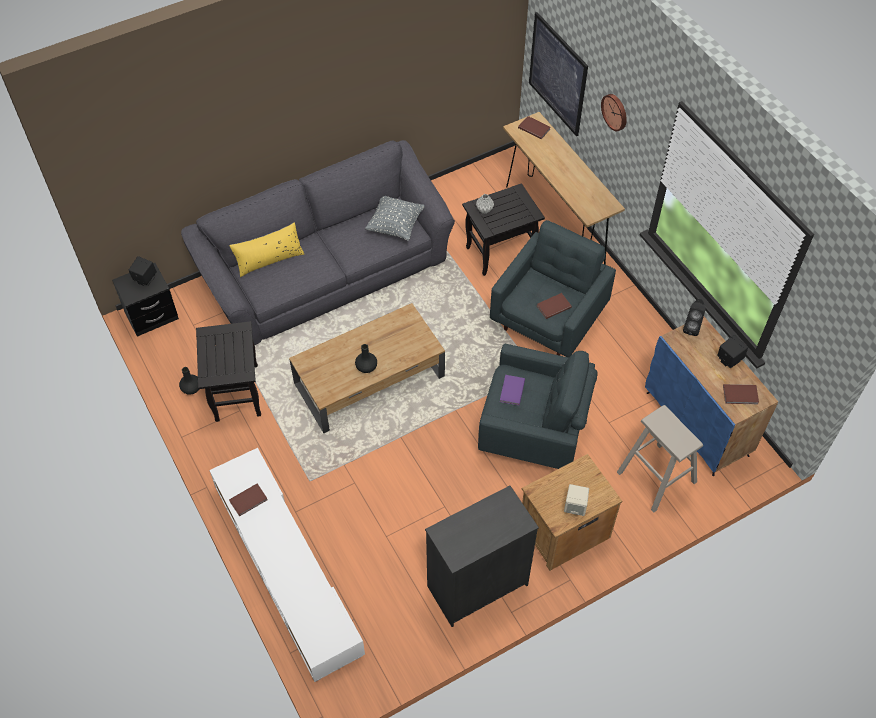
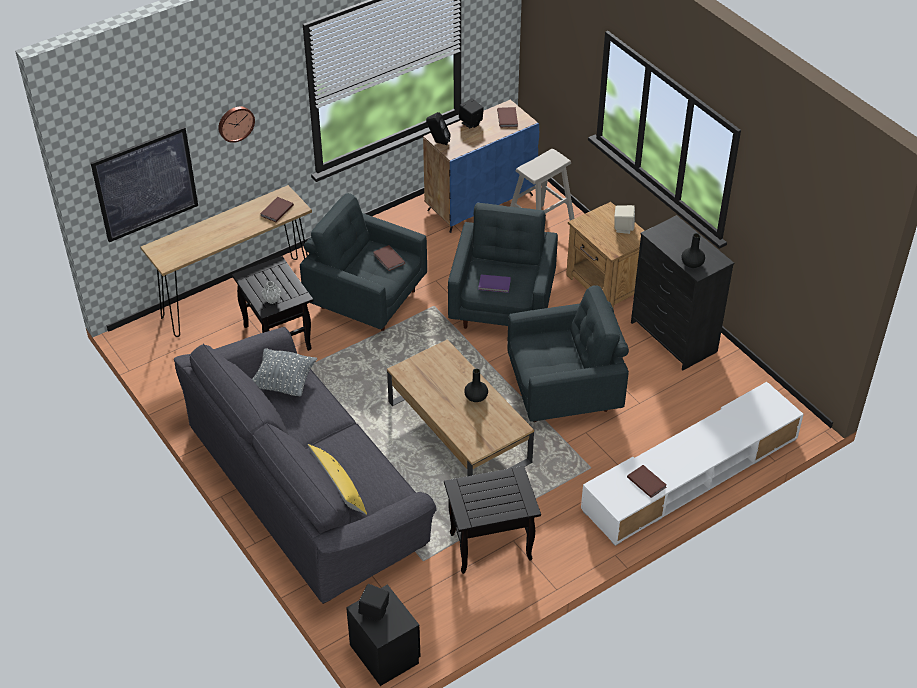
camera: 95 degrees left, 10 degrees down
(191, 388) = (489, 591): black vase -> black vase (692, 263)
(409, 471) = (564, 391): none -> grey armchair
(534, 128) = (167, 249): brown book -> brown book (276, 210)

